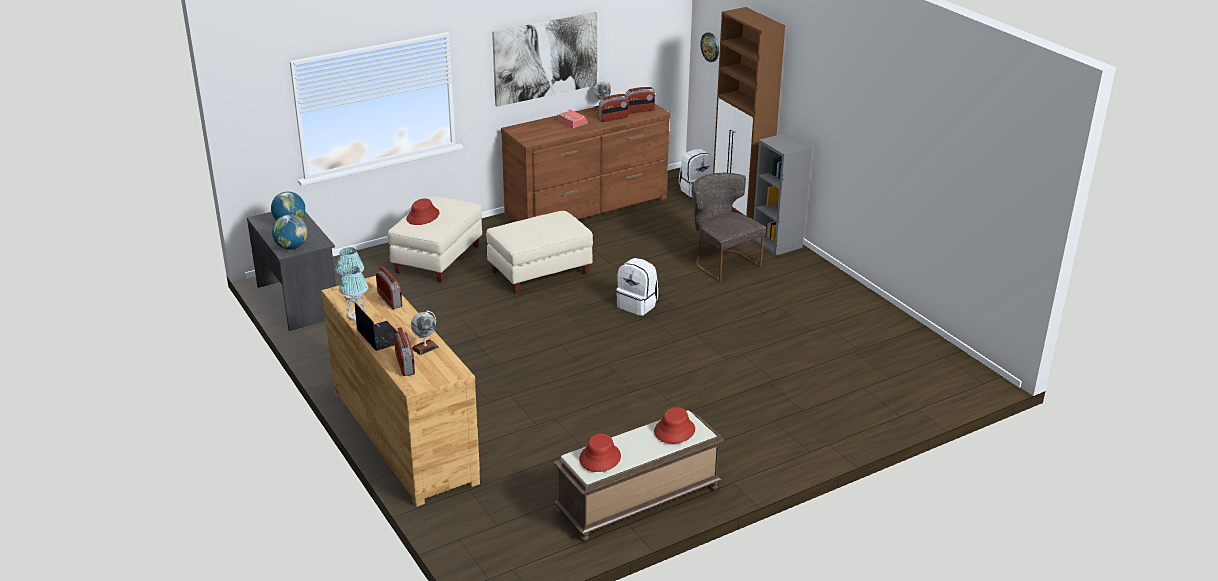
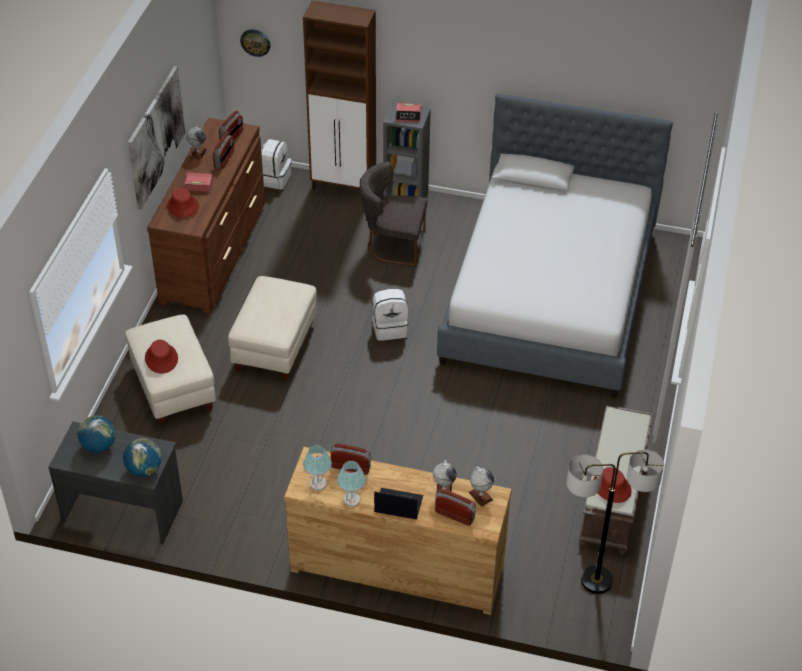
camera: 45 degrees left, 15 degrees up
(444, 366) = (480, 496): none -> globe
(531, 542) = (596, 580): none -> floor lamp
(674, 431) = (623, 430): red hat -> red hat (182, 206)
(785, 144) = (408, 116): none -> alarm clock
(803, 351) = (550, 295): none -> bed

